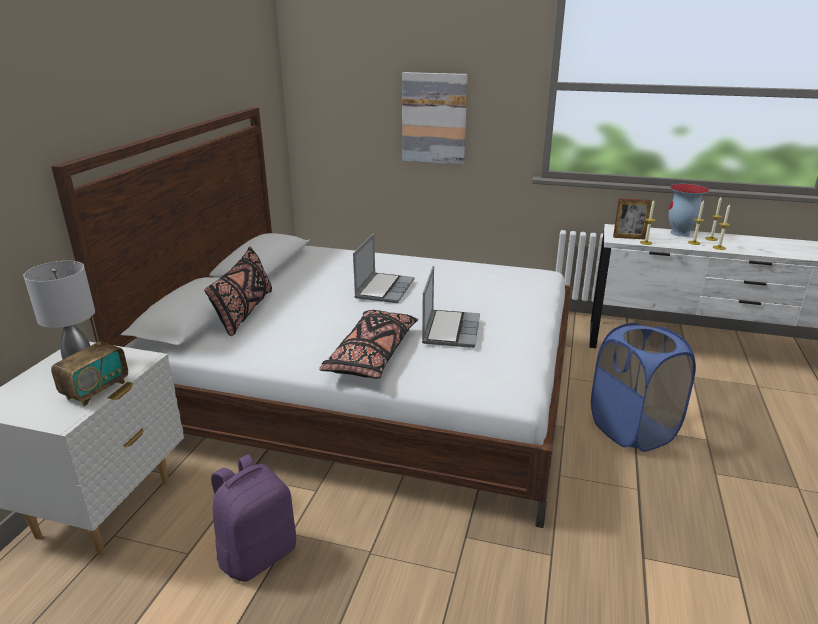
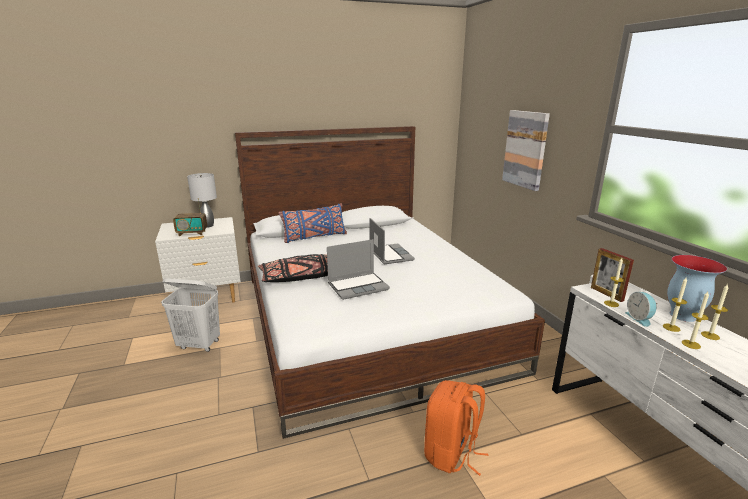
camera: 55 degrees right, 5 degrees down
(244, 312) = (314, 237): black pillow -> blue pillow
(257, 554) = (199, 345): purple backpack -> white laundry basket
(384, 289) = (389, 255): laptop -> laptop turned 90 degrees counterclockwise
(632, 430) = (451, 453): blue laundry basket -> orange backpack
(675, 245) = (639, 318): none -> alarm clock

